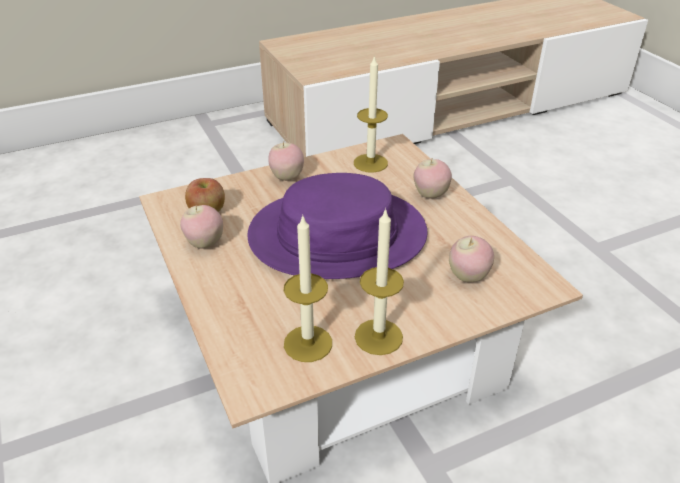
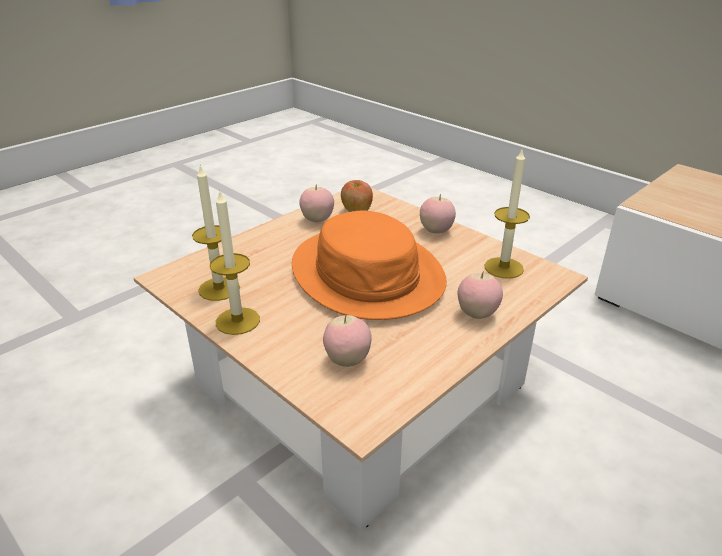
camera: 70 degrees right, 5 degrees down
(337, 234) = (367, 273): purple hat -> orange hat

